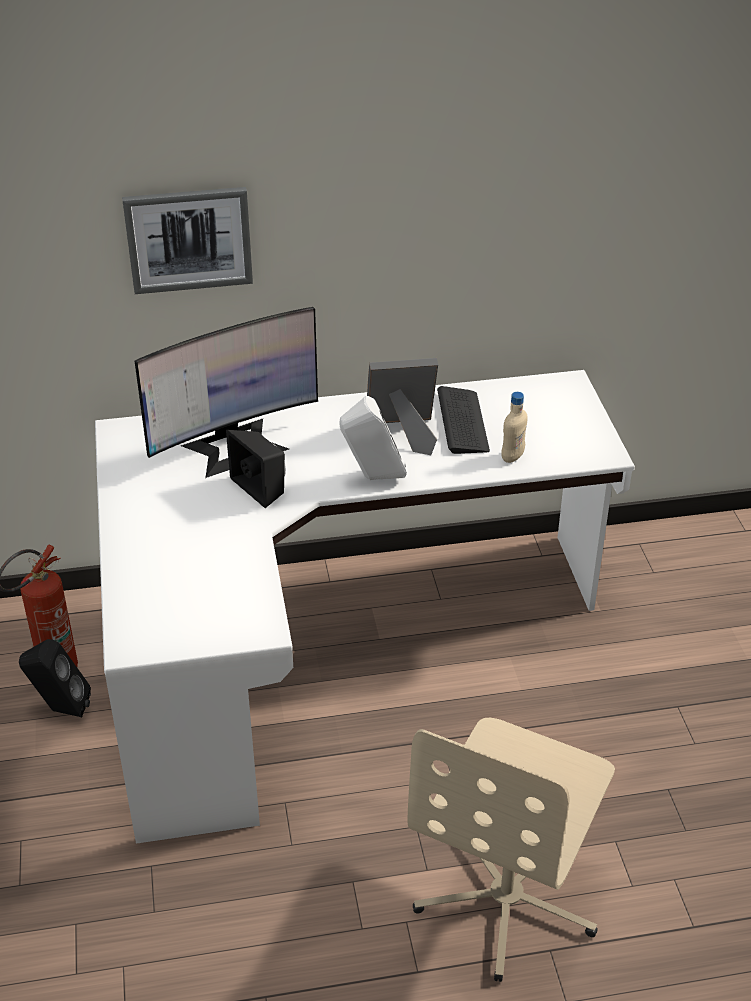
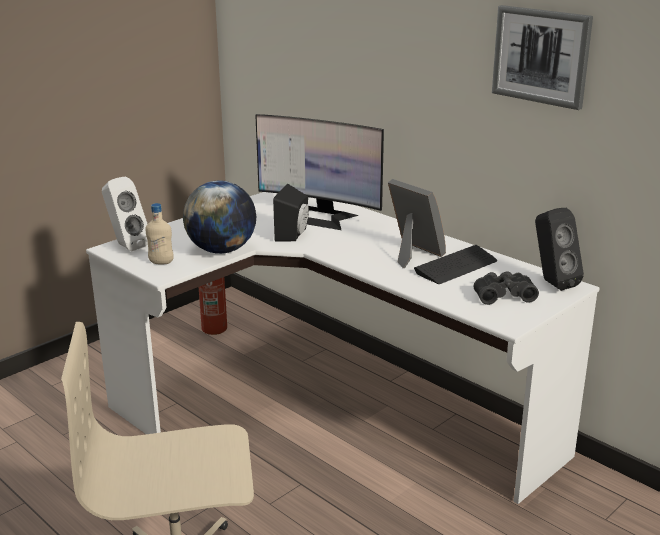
camera: 55 degrees right, 15 degrees down
(60, 709) = (184, 343): black speaker -> black speaker (551, 283)
(189, 239) = (349, 67): picture -> picture (541, 56)
(244, 557) = (222, 250): none -> globe
(373, 478) = (350, 259): white speaker -> white speaker (126, 246)
(512, 457) = (446, 293): beige bottle -> beige bottle (161, 262)
(548, 427) = (503, 295): none -> black binoculars

